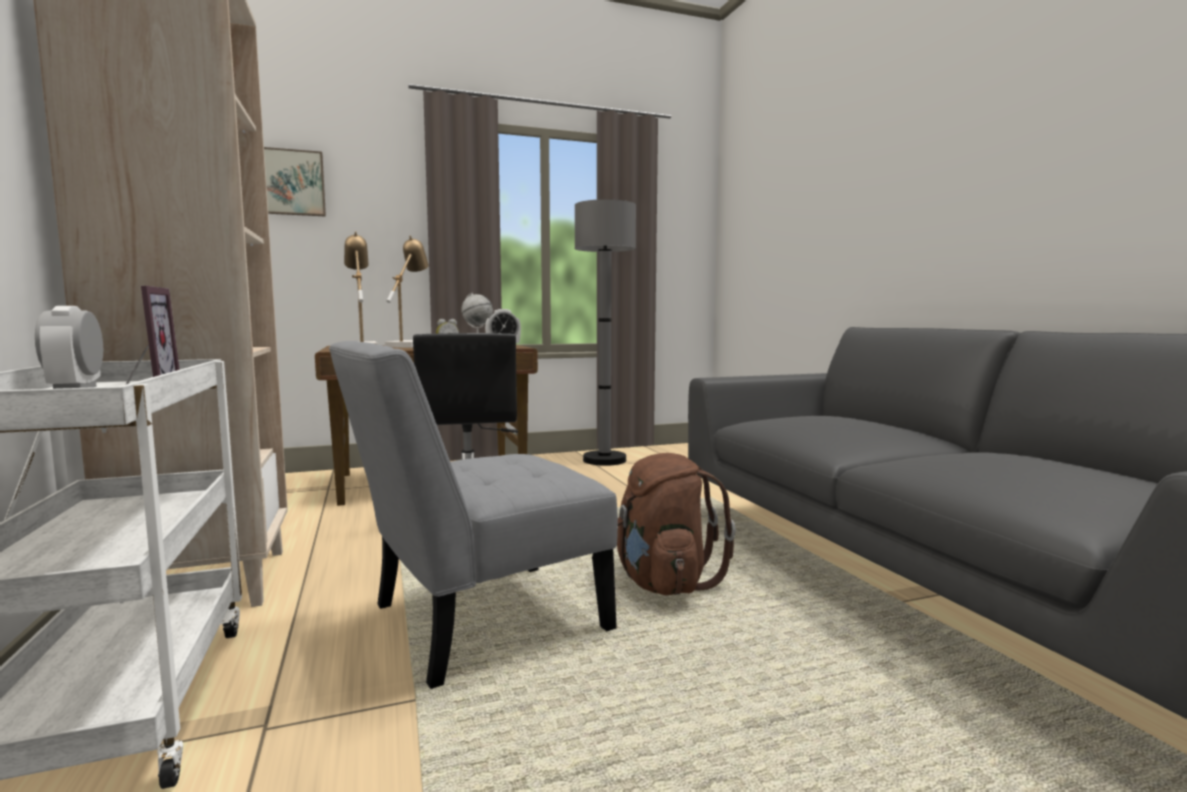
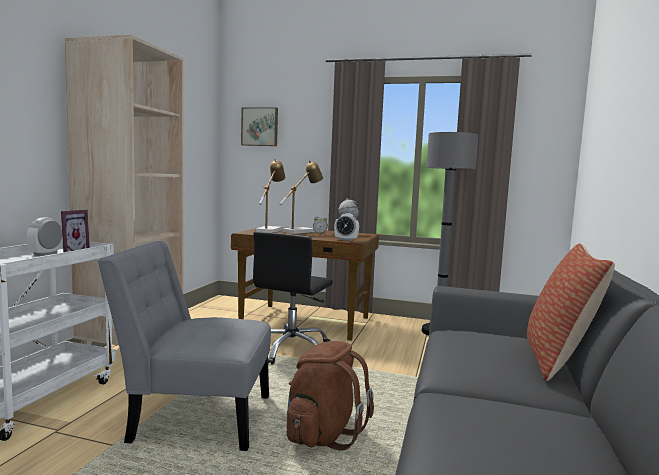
camera: 35 degrees right, 0 degrees up
(885, 422) = (558, 360): none -> pillow

